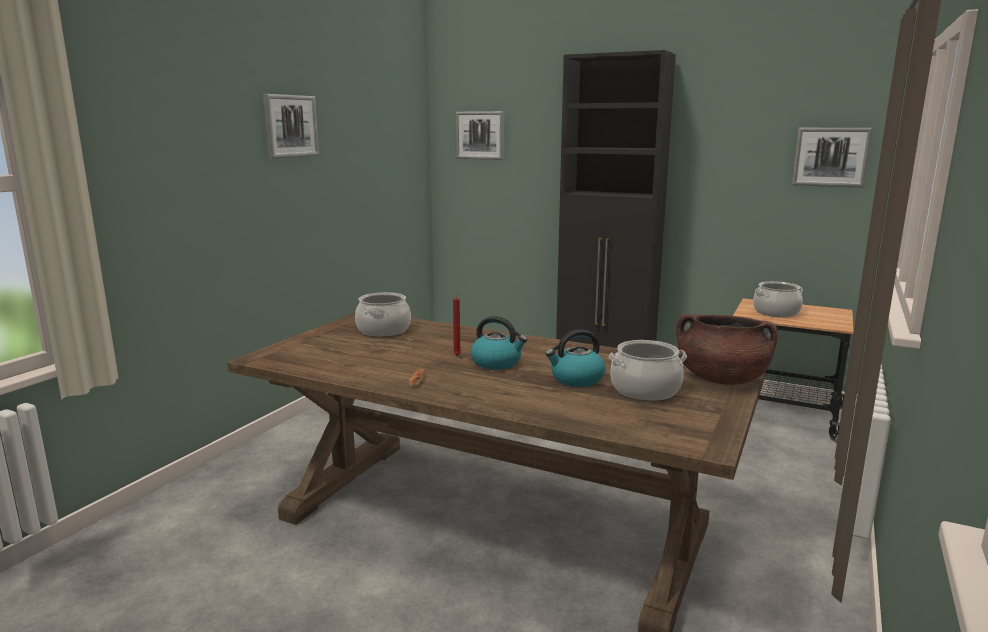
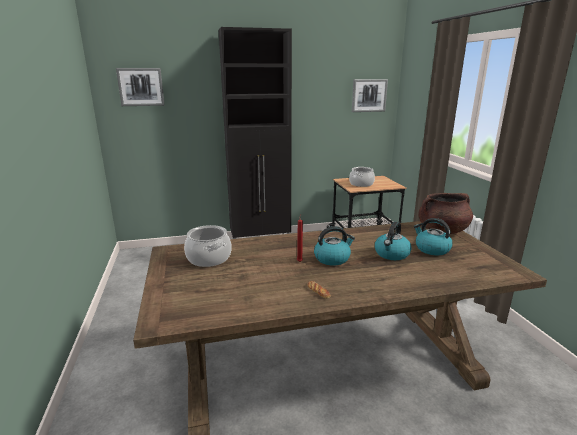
camera: 40 degrees left, 5 degrees up
(290, 126) = (27, 84): picture -> none
(645, 390) = (431, 249): cooking pot -> kettle

